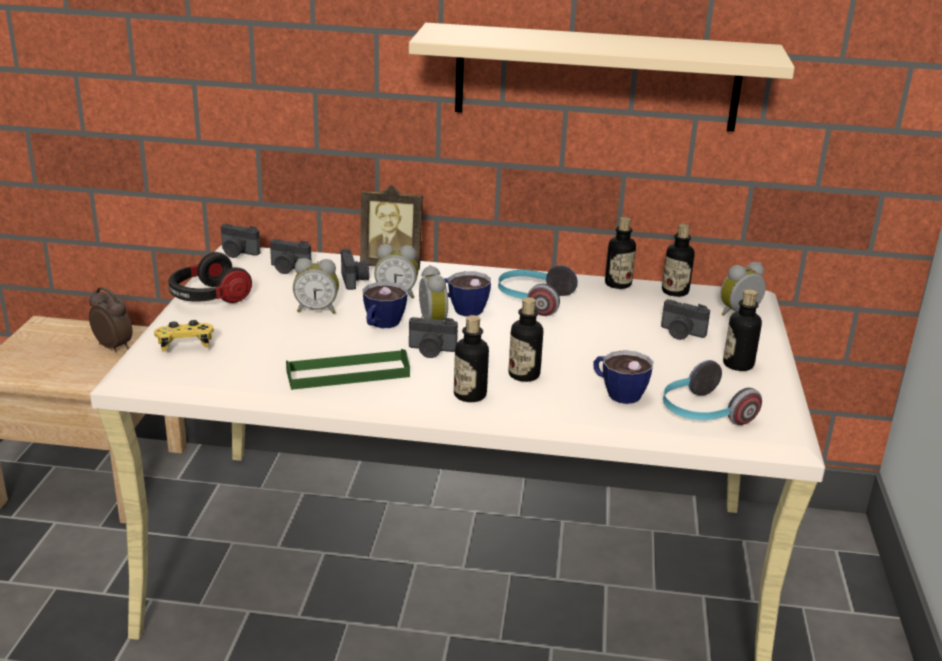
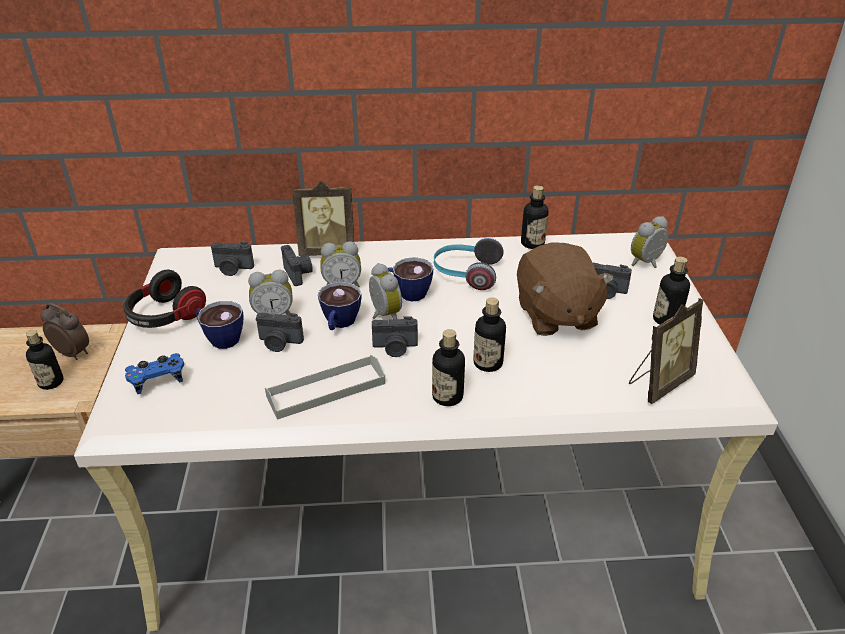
camera: 10 degrees left, 10 degrees up
(185, 345) = (158, 380): yellow game controller -> blue game controller
(238, 253) = (179, 257): camera -> camera (279, 343)
(348, 374) = (326, 390): green tray -> grey tray
(596, 77) = (503, 58): beige shelf -> none
(615, 346) = (555, 315): none -> brown plush toy
(617, 392) = (577, 370): cup -> cup (220, 337)
(675, 291) = (583, 245): bottle -> bottle (51, 382)
(702, 414) = (658, 383): headphones -> picture frame

